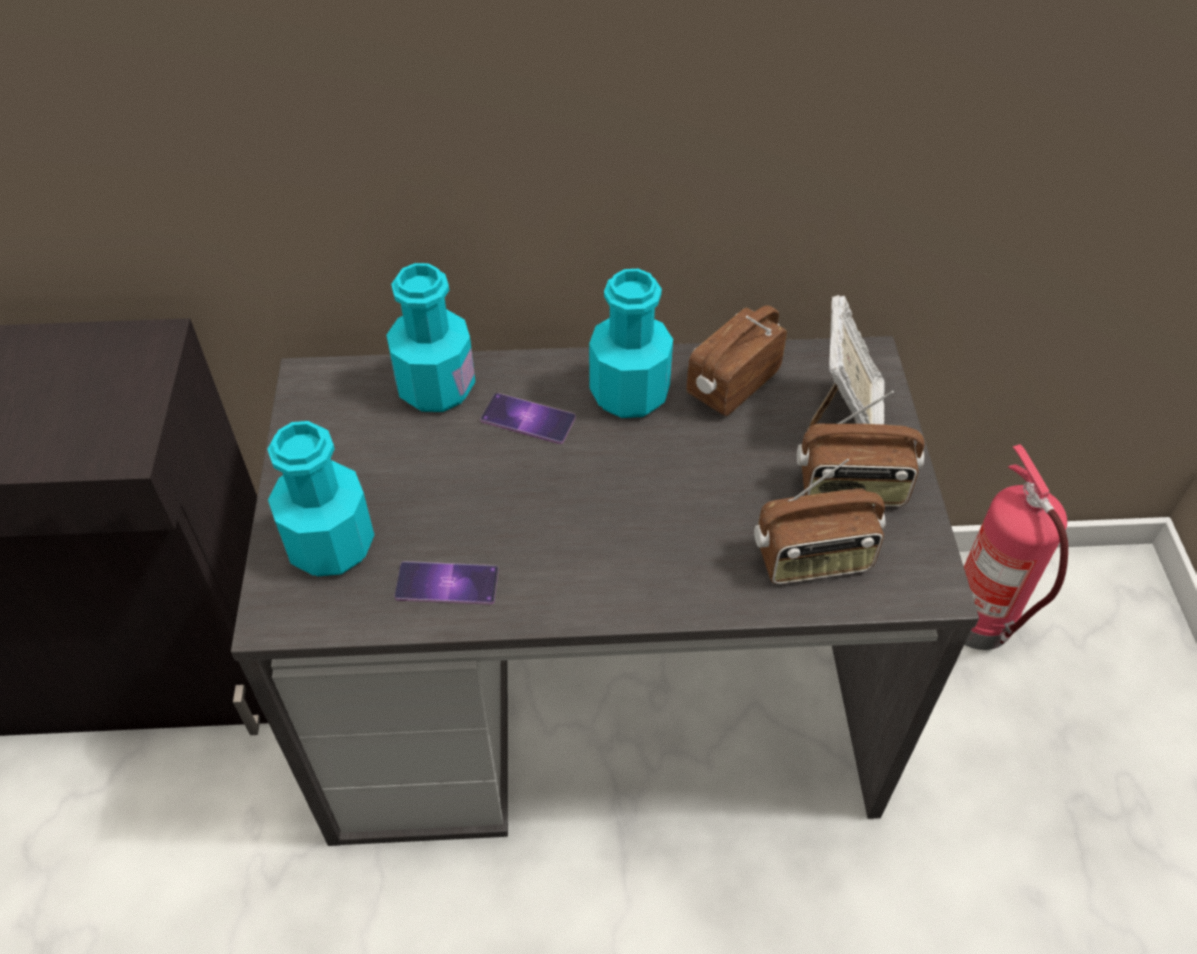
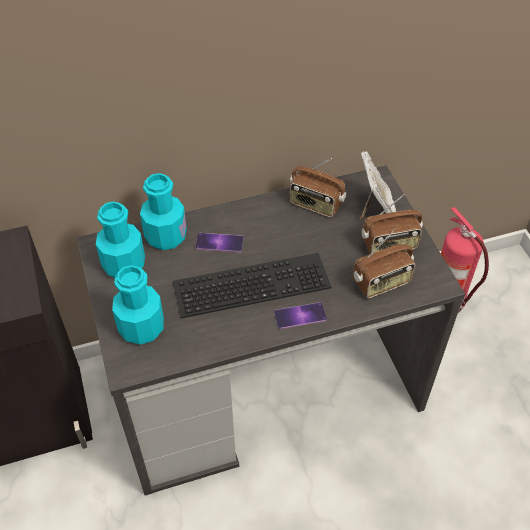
camera: 15 degrees left, 0 degrees up
(447, 583) = (208, 333): phone -> phone (300, 316)
(563, 505) = (252, 282): none -> keyboard
(629, 393) = (266, 219): turquoise bottle -> turquoise bottle (124, 264)
(731, 383) = (315, 204): radio -> radio turned 90 degrees counterclockwise

